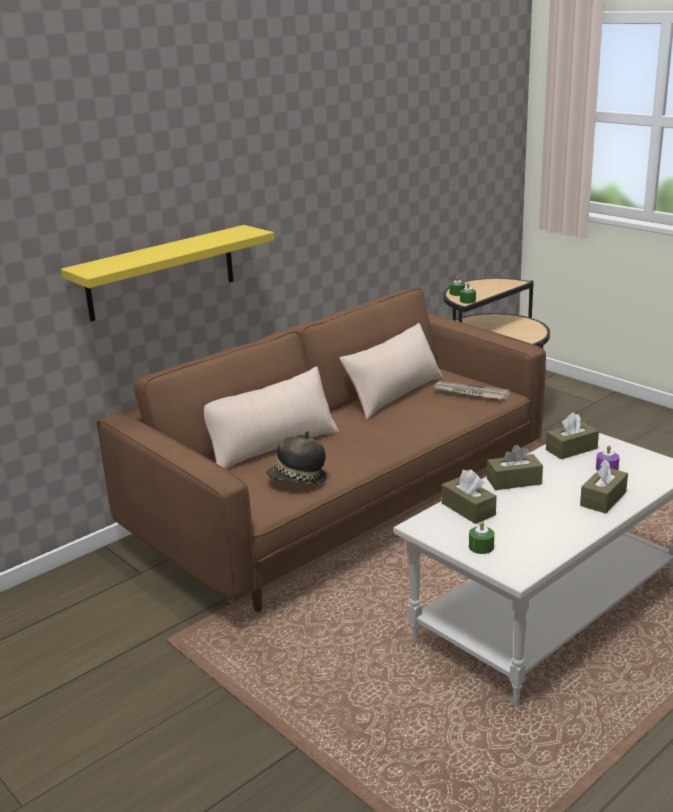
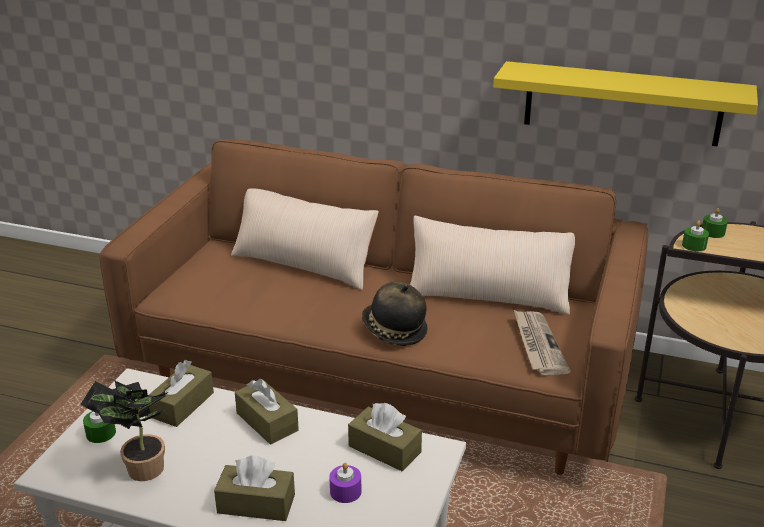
camera: 60 degrees right, 5 degrees up
(161, 272) = (301, 50): yellow shelf -> yellow shelf (622, 104)
(297, 480) = (237, 297): hat -> hat (393, 331)
(539, 536) = (140, 470): none -> potted plant

